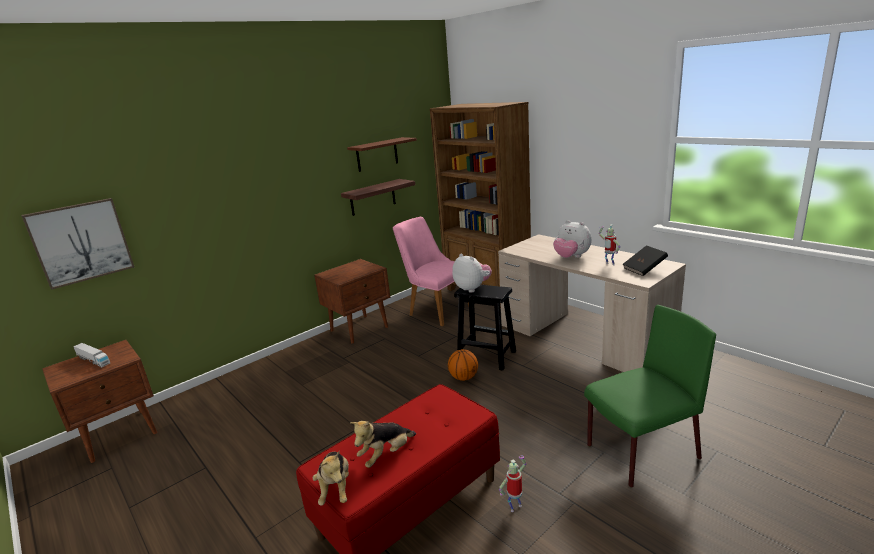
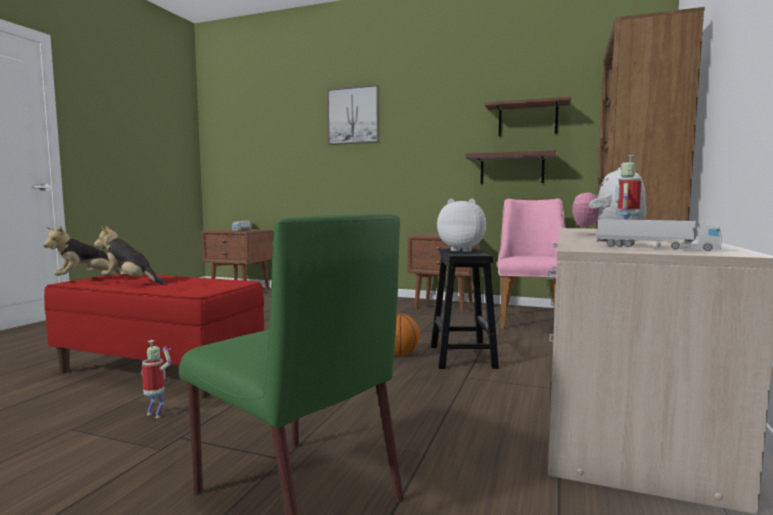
camera: 60 degrees right, 15 degrees down
(81, 242) = (266, 153): picture -> picture (353, 115)
(472, 288) = (462, 250): plush toy -> plush toy turned 90 degrees counterclockwise
(644, 269) = (654, 247): black book -> toy truck

